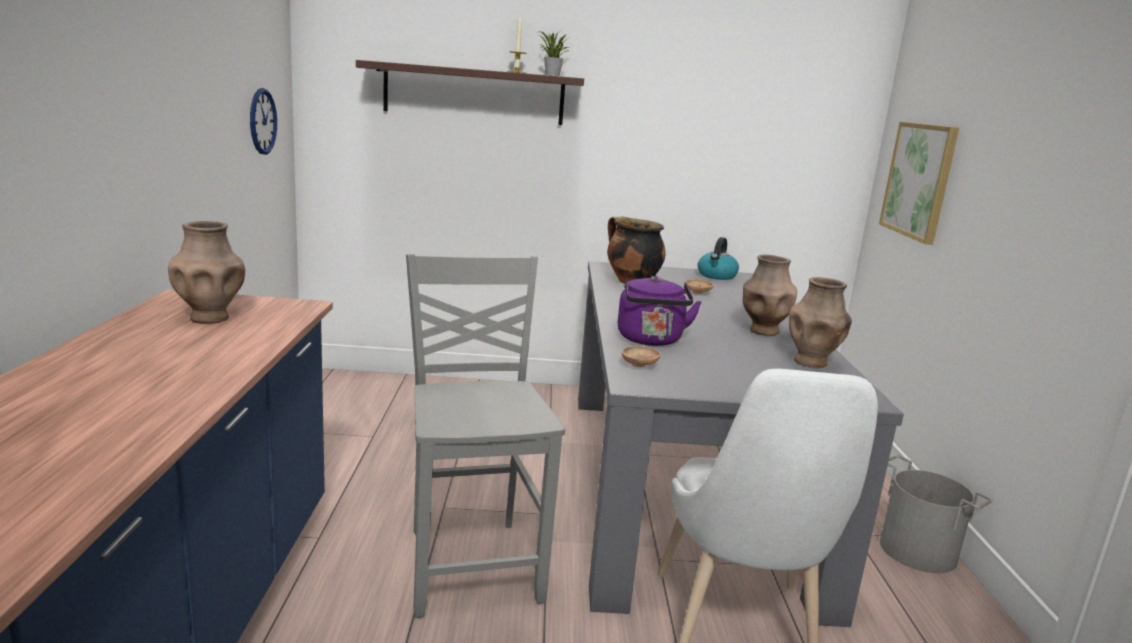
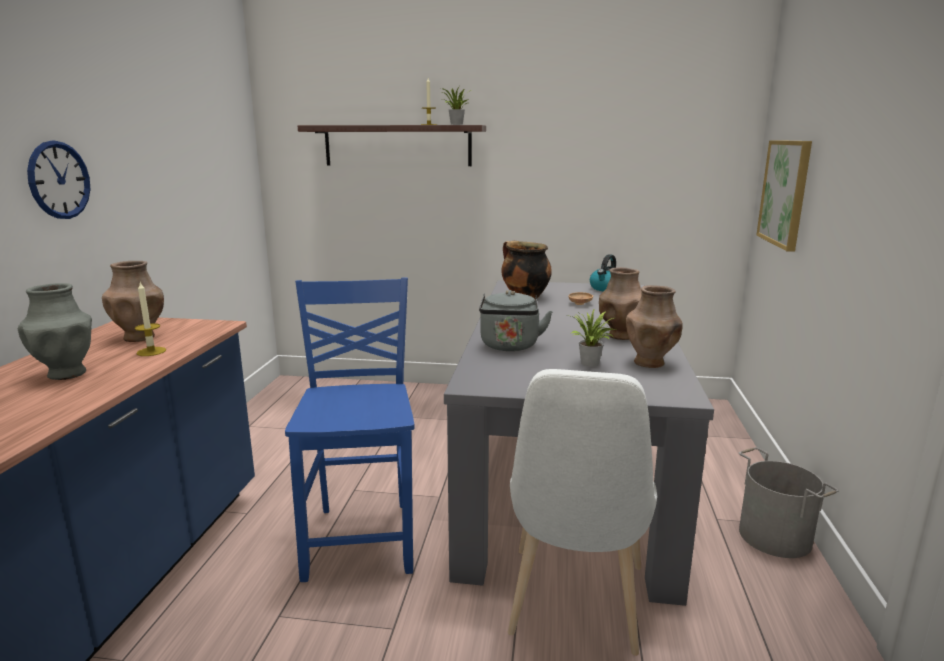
camera: 10 degrees right, 0 degrees up
(148, 363) = (67, 373): none -> grey vase
(240, 337) = (151, 351): none -> candle
(262, 121) = (224, 180): wall clock -> wall clock (59, 180)
(472, 563) = (362, 537): grey chair -> blue chair
(639, 365) = (486, 368): brown bowl -> none
(651, 340) = (510, 346): purple kettle -> grey kettle
(750, 362) = (590, 364): none -> potted plant

